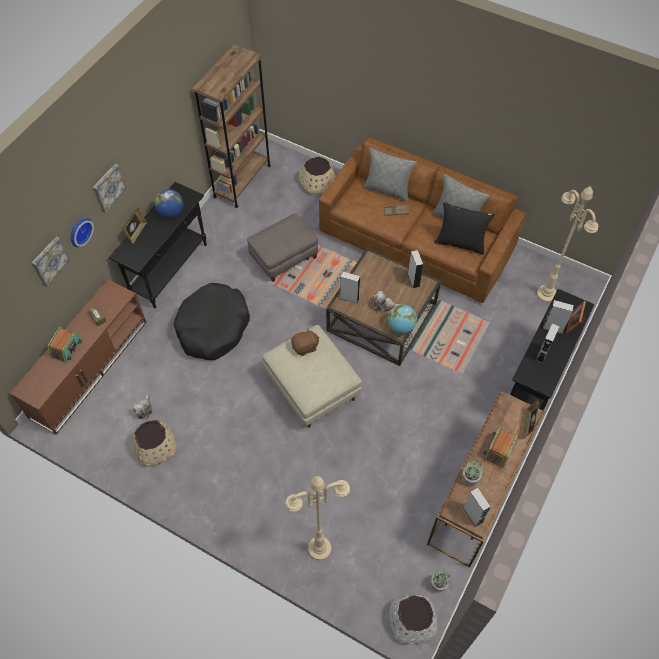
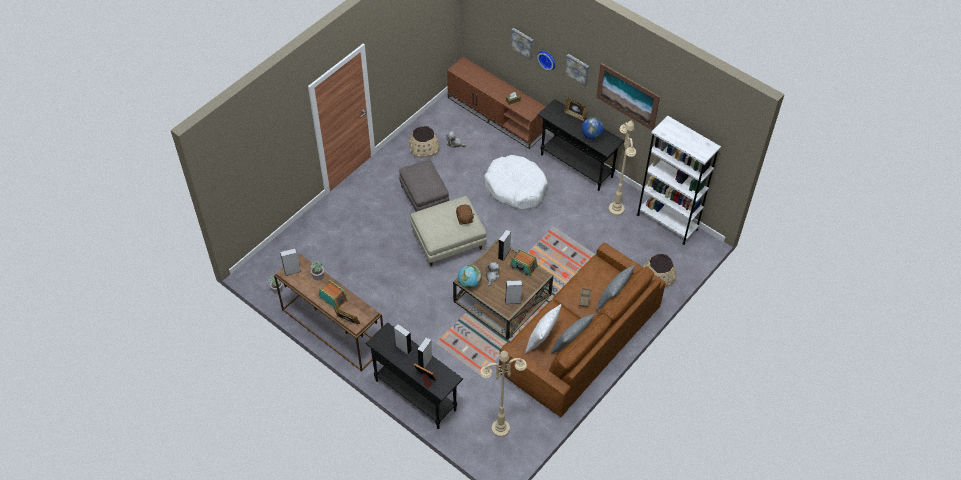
camera: 100 degrees right, 5 degrees down
(67, 348) = (491, 84): radio -> radio (523, 266)
(156, 132) = (627, 96): none -> picture
(213, 327) = (515, 187): black dog bed -> white dog bed
(242, 181) = (667, 222): brown bookcase -> white bookcase
(284, 256) = (577, 240): grey ottoman -> grey ottoman (424, 197)
(320, 548) = (324, 227): beige floor lamp -> beige floor lamp (616, 209)
(412, 620) = (259, 269): white planter -> none
(460, 242) = (542, 339): black pillow -> white pillow

